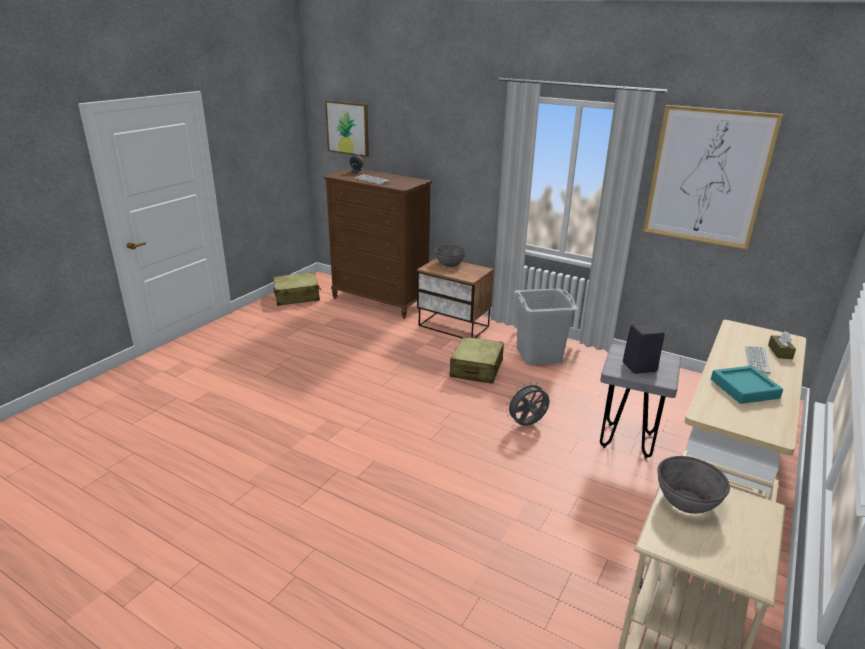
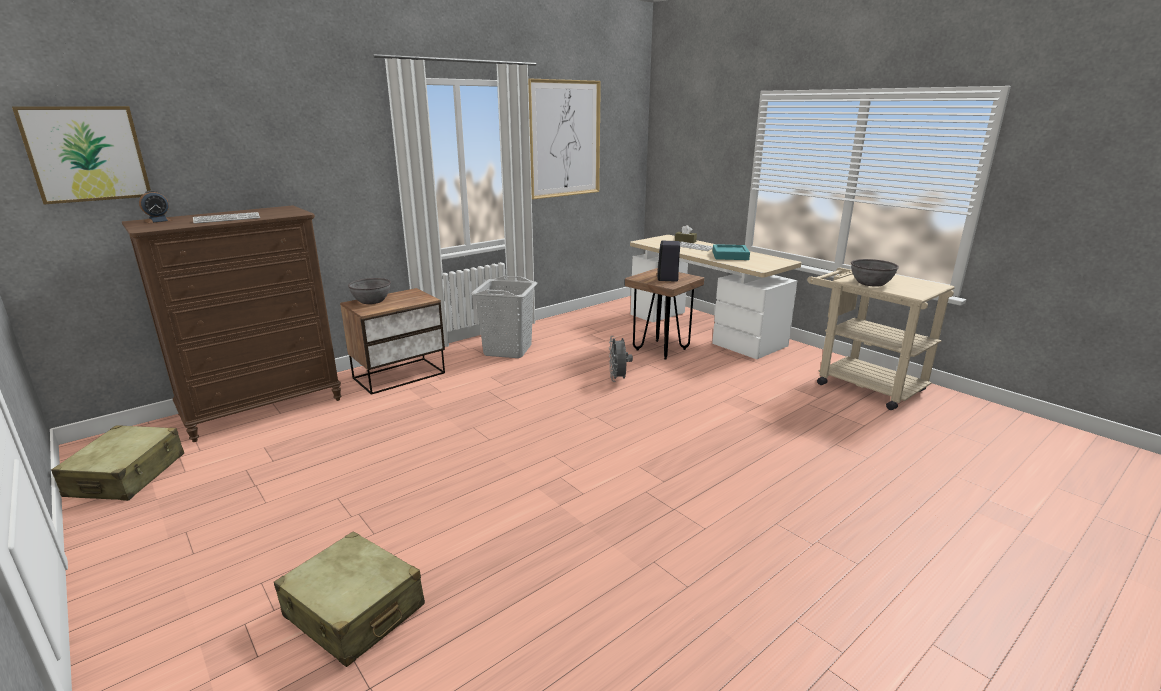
camera: 70 degrees left, 5 degrees down
(476, 369) = (504, 381): beige suitcase -> beige suitcase (354, 611)
(627, 440) = (660, 349): grey stool -> brown stool

